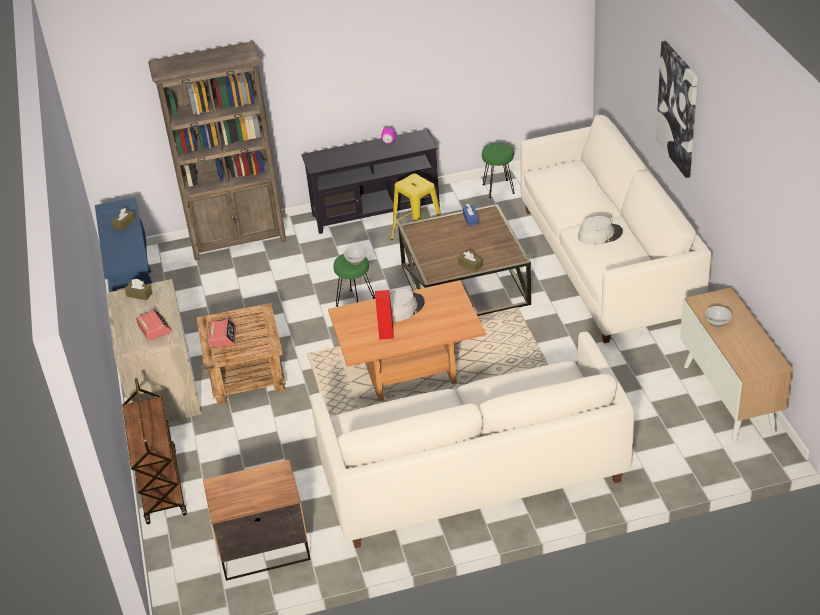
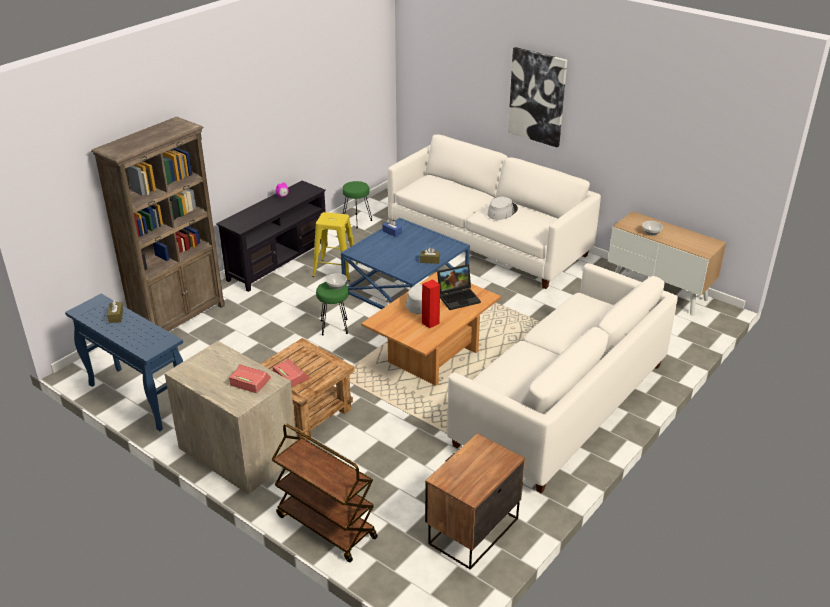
camera: 40 degrees left, 5 degrees down
(139, 294) = (201, 363): brown tissue box -> none
(443, 318) = (459, 297): none -> laptop
(465, 284) = (406, 287): brown coffee table -> blue coffee table

